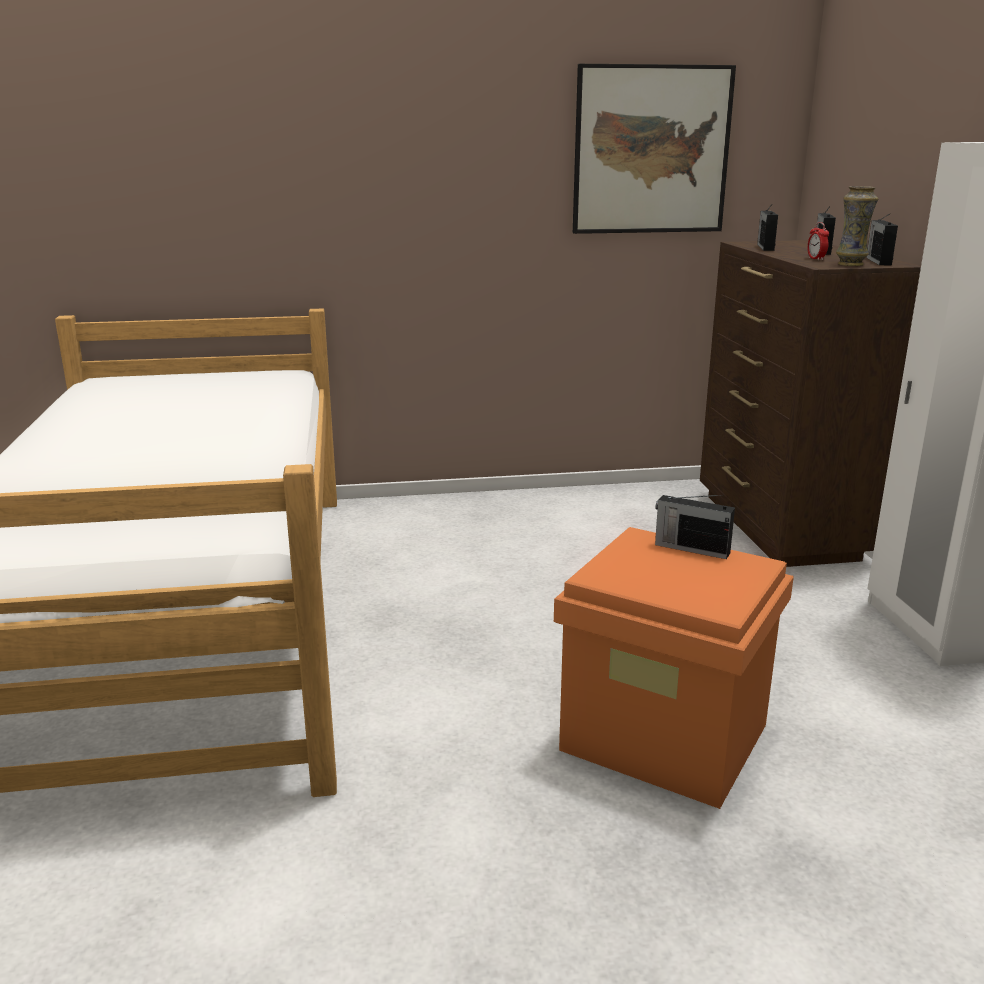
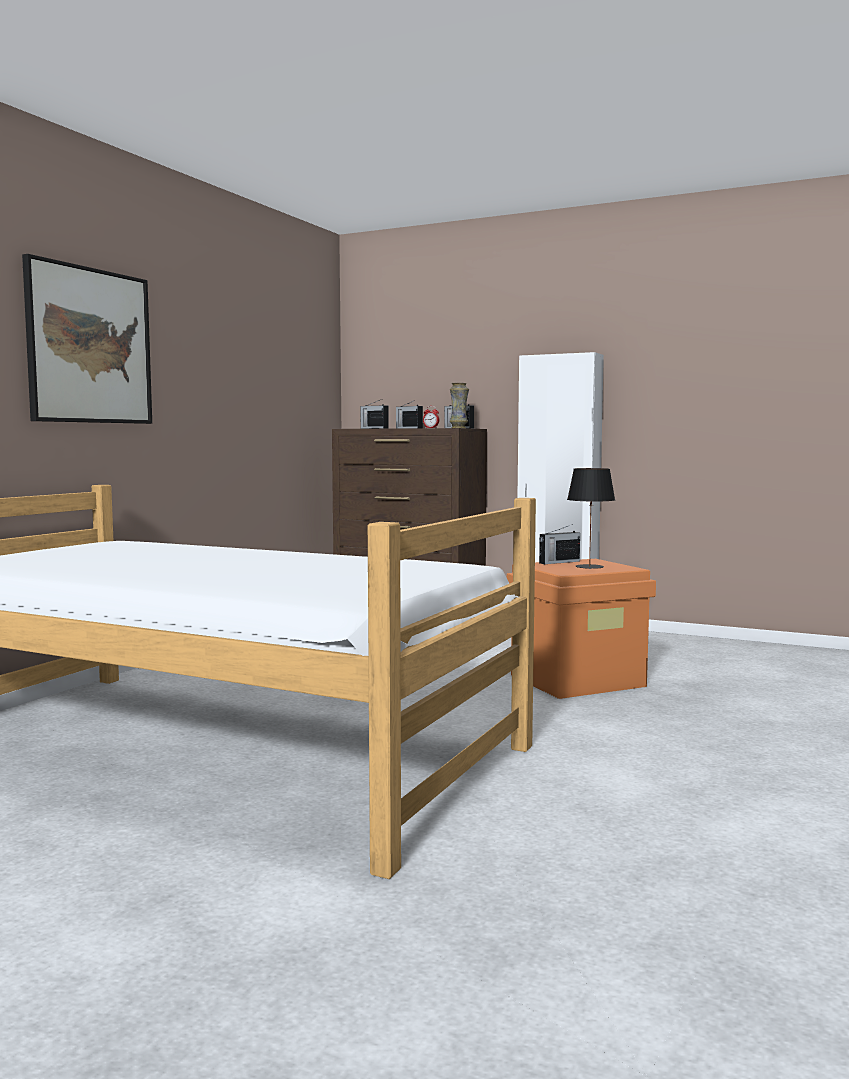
camera: 55 degrees left, 15 degrees down
(651, 150) = (278, 366): picture -> picture (90, 346)
(683, 577) = (589, 566): none -> black table lamp

